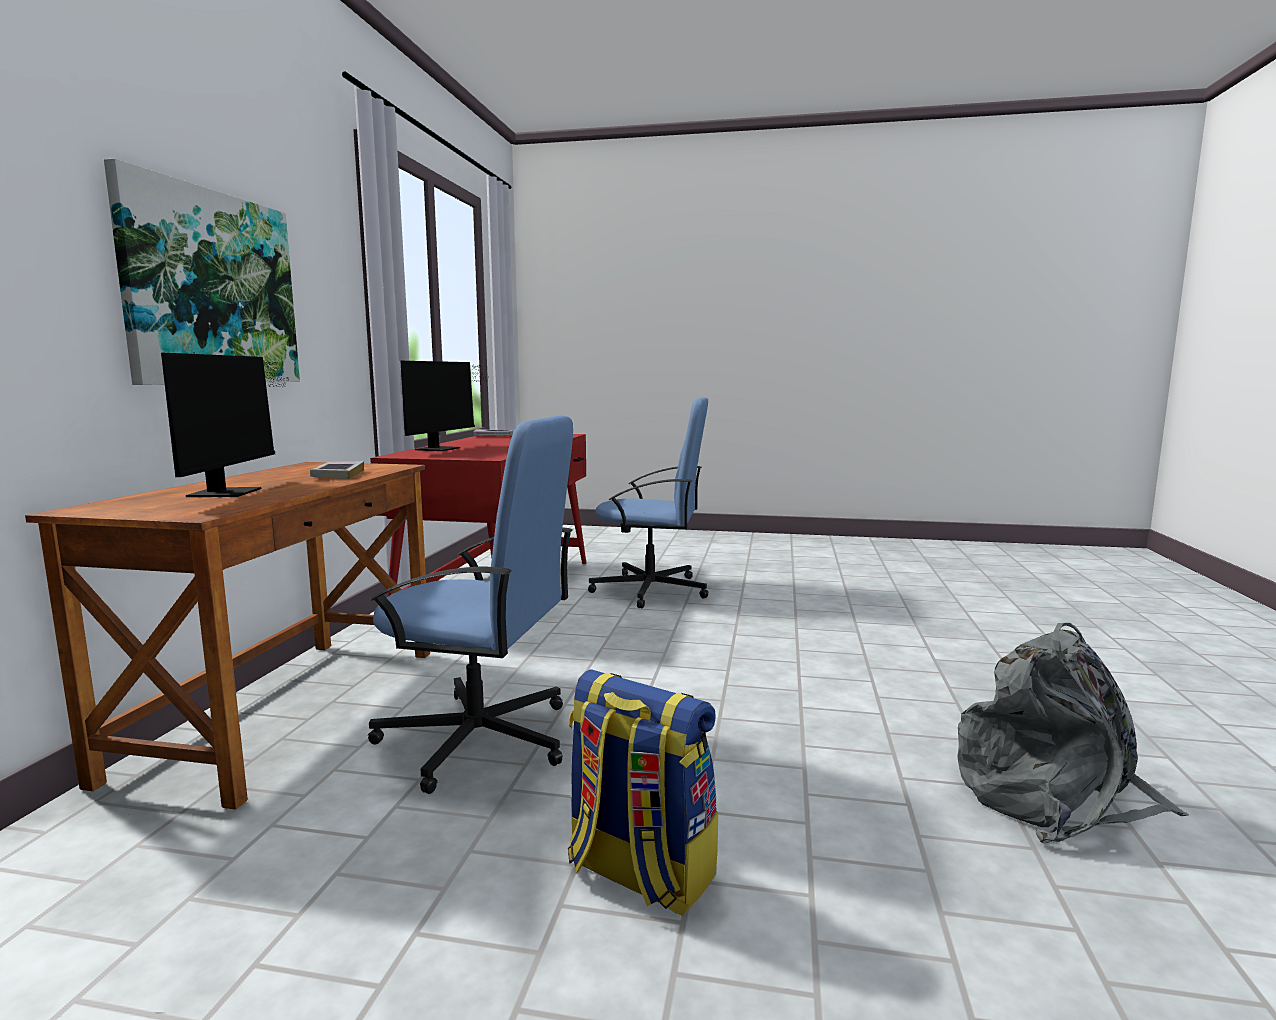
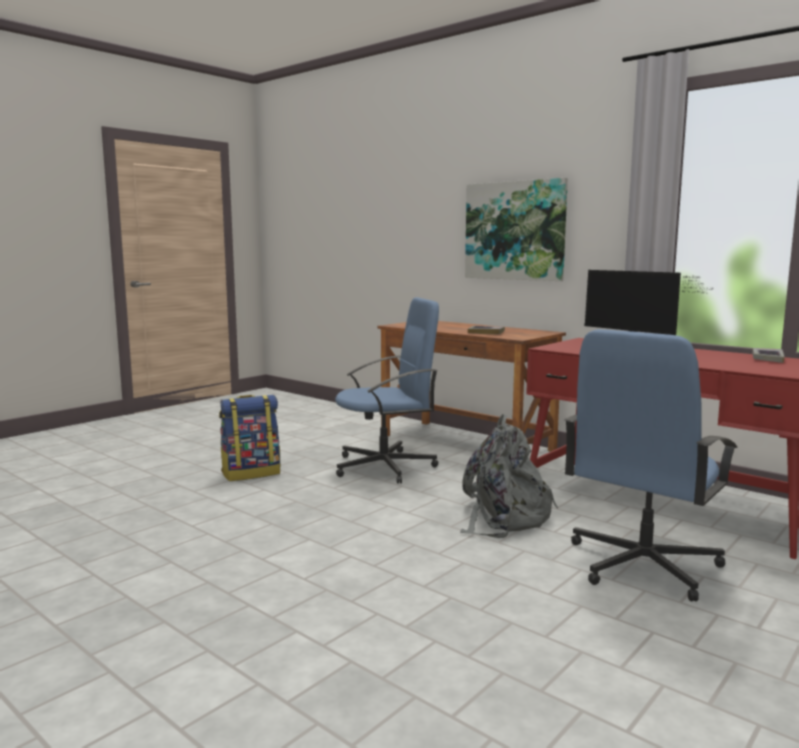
camera: 120 degrees right, 0 degrees up
(232, 491) = (449, 326): monitor -> none
(479, 739) = (386, 466): blue office chair -> blue office chair turned 150 degrees counterclockwise
(1054, 797) = (124, 560): grey backpack -> grey backpack (503, 517)

